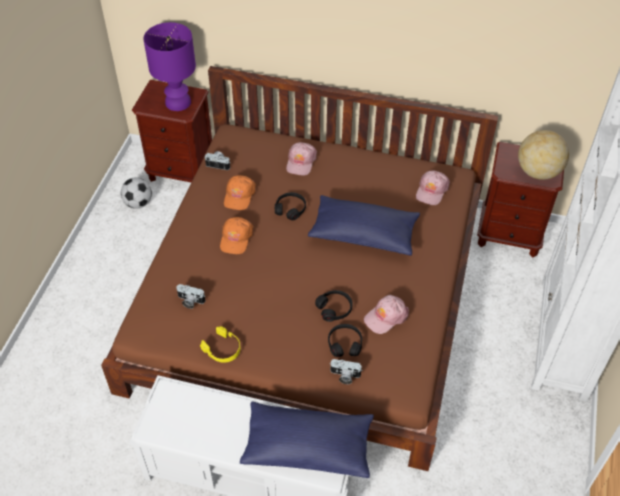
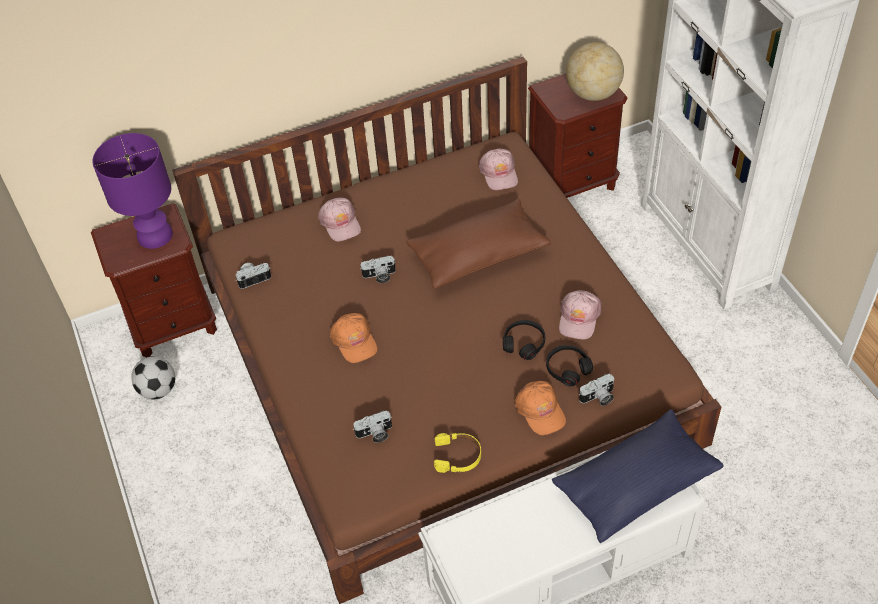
camera: 35 degrees left, 0 degrees up
(239, 196) = (311, 296): orange cap -> orange cap (540, 410)
(290, 209) = (379, 276): black headphones -> camera
(363, 234) = (478, 255): blue pillow -> brown pillow

